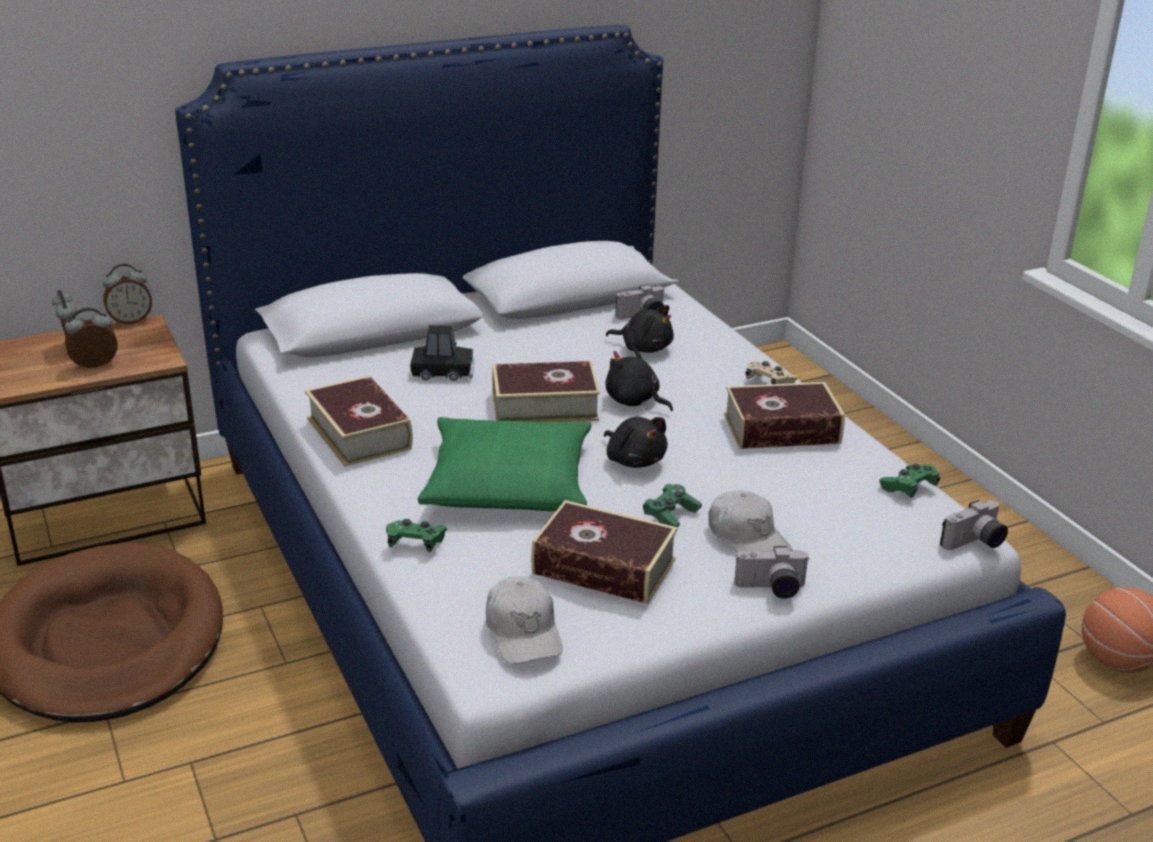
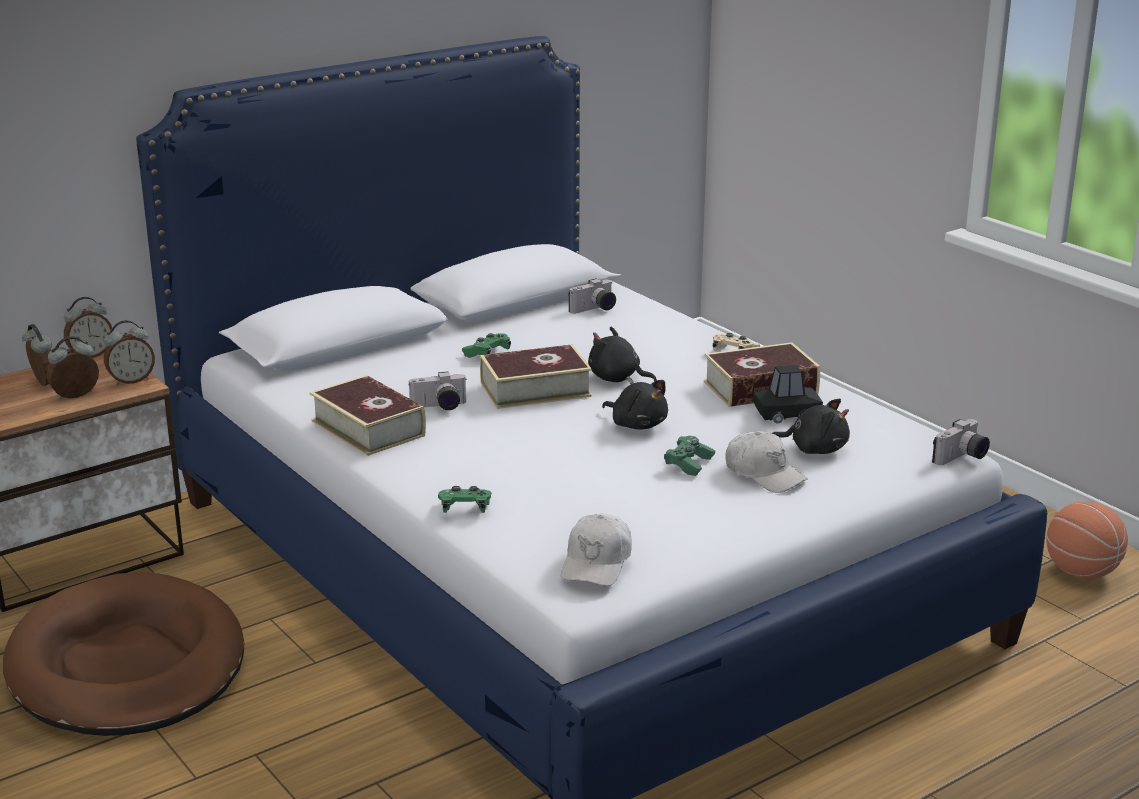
camera: 10 degrees left, 5 degrees down
(155, 353) = (131, 380): none -> alarm clock
(443, 372) = (425, 371): black toy car -> black toy car (788, 414)
(508, 482) = (529, 453): green pillow -> none
(523, 632) = (597, 563): white cap -> white cap turned 45 degrees clockwise
(604, 566) = (647, 507): book -> none
(644, 348) = (607, 335): black plush toy -> black plush toy (814, 449)
(771, 589) = (800, 509): camera -> camera (439, 407)
(909, 488) = (890, 422): green game controller -> green game controller (487, 354)

